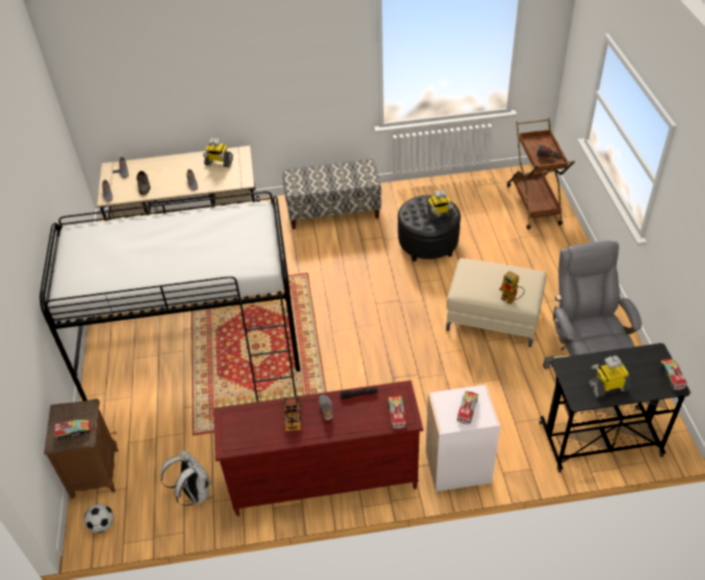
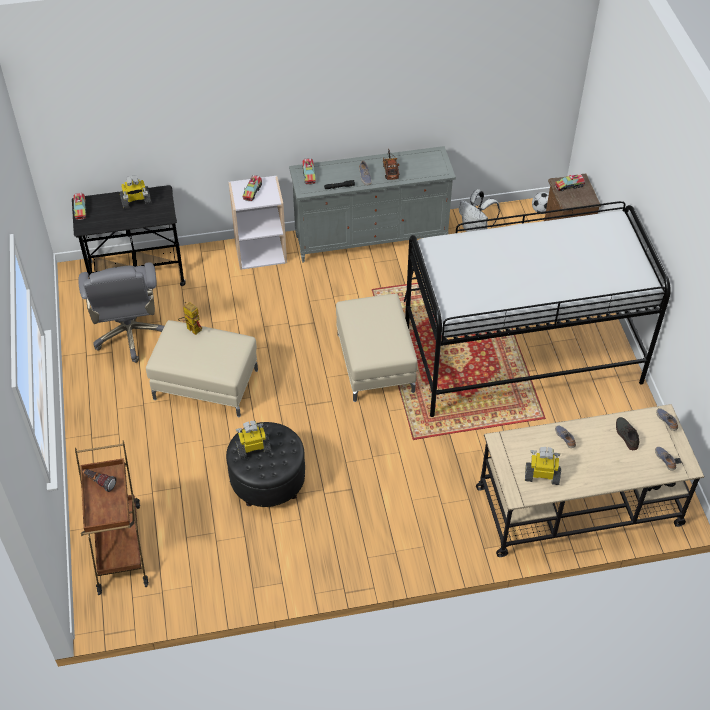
camera: 175 degrees right, 5 degrees up
(324, 483) = (371, 239): red dresser -> grey dresser
(332, 336) = (376, 363): none -> beige ottoman
(333, 211) = (391, 537): bench -> none

